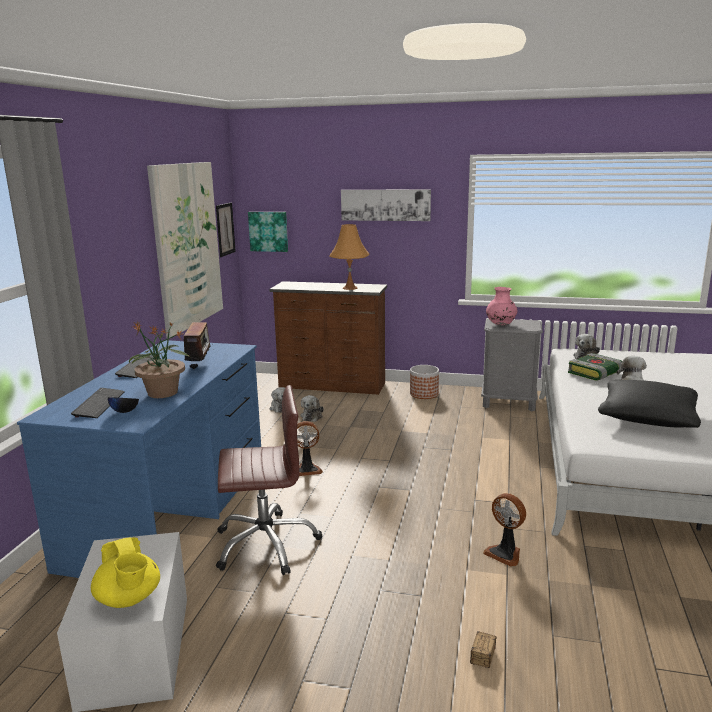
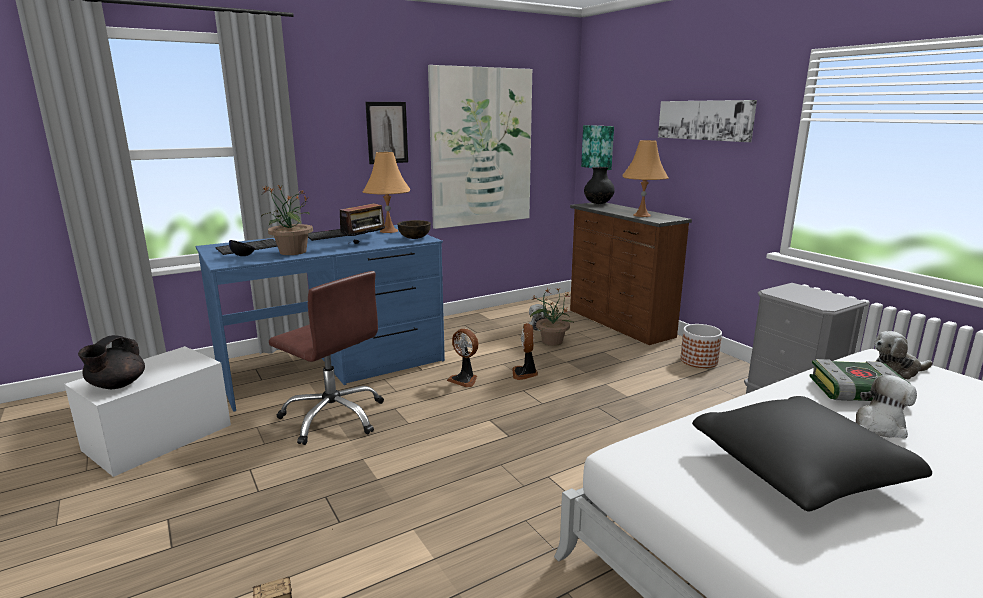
camera: 45 degrees right, 0 degrees up
(129, 599) = (116, 385): yellow teapot -> black teapot
(178, 349) = (389, 231): none -> orange table lamp
(225, 229) = (552, 140): picture -> picture (387, 132)
(226, 349) = (414, 238): none -> brown bowl
(288, 284) = (598, 204): none -> black vase
(312, 416) = (551, 341): plush toy -> potted plant
(501, 325) = (789, 292): pink vase -> none
(505, 553) = (472, 540): fan -> fan (525, 373)

